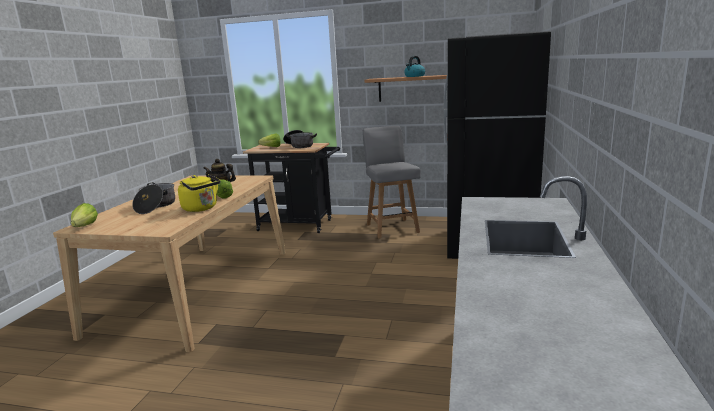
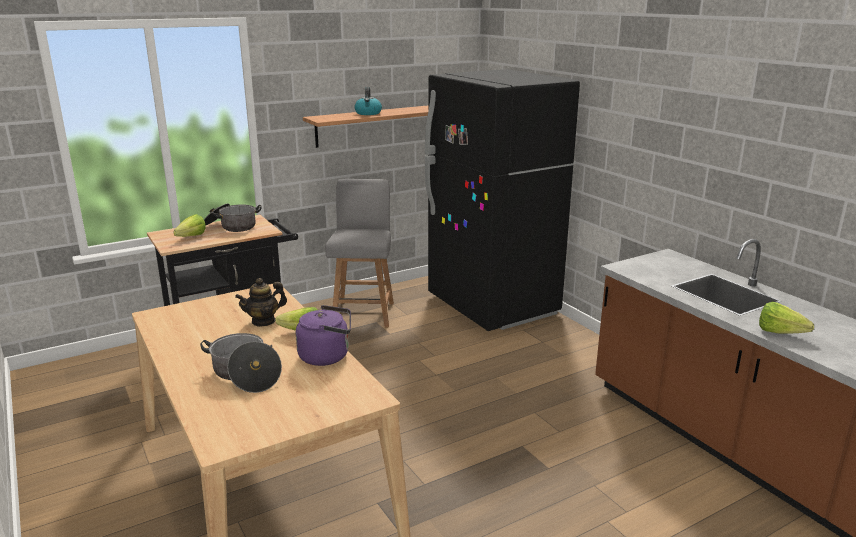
camera: 45 degrees left, 5 degrees up
(82, 228) = (234, 442): lettuce -> lettuce (784, 334)
(201, 208) = (327, 356): yellow kettle -> purple kettle
(392, 228) = (364, 313): grey chair -> grey chair turned 60 degrees clockwise

